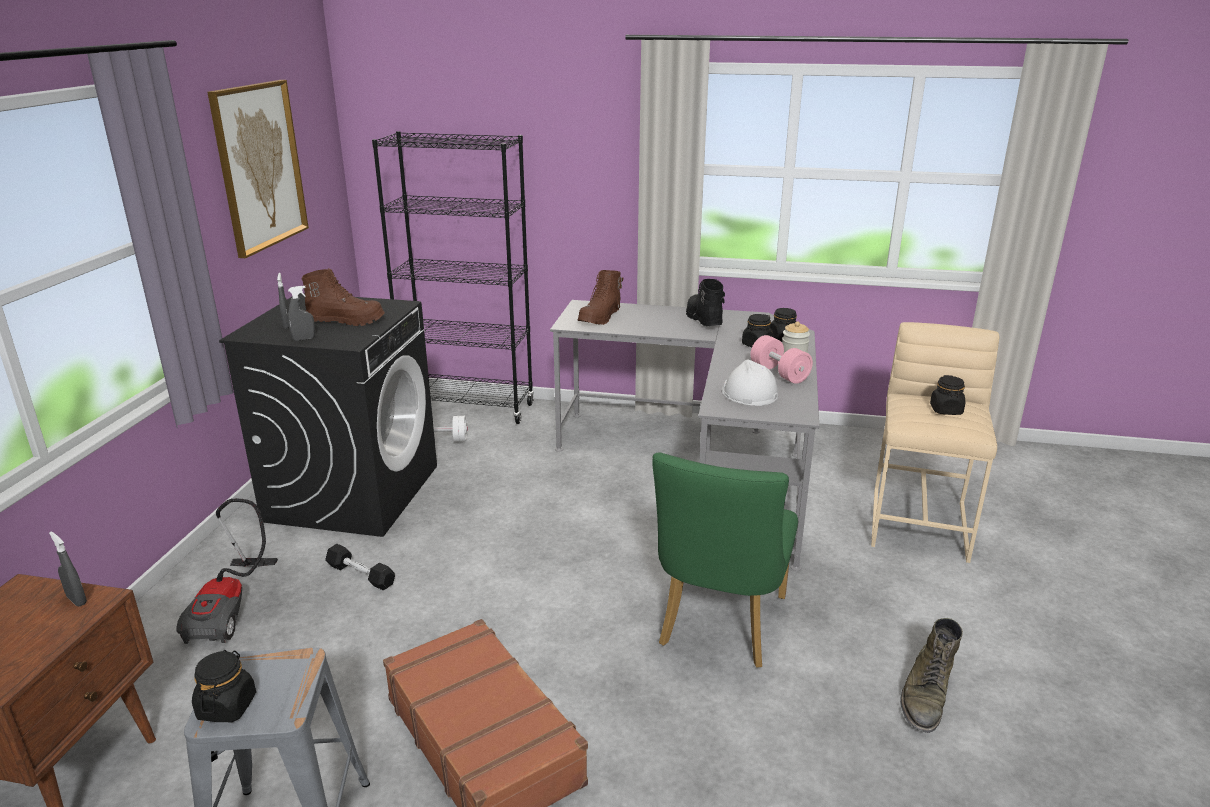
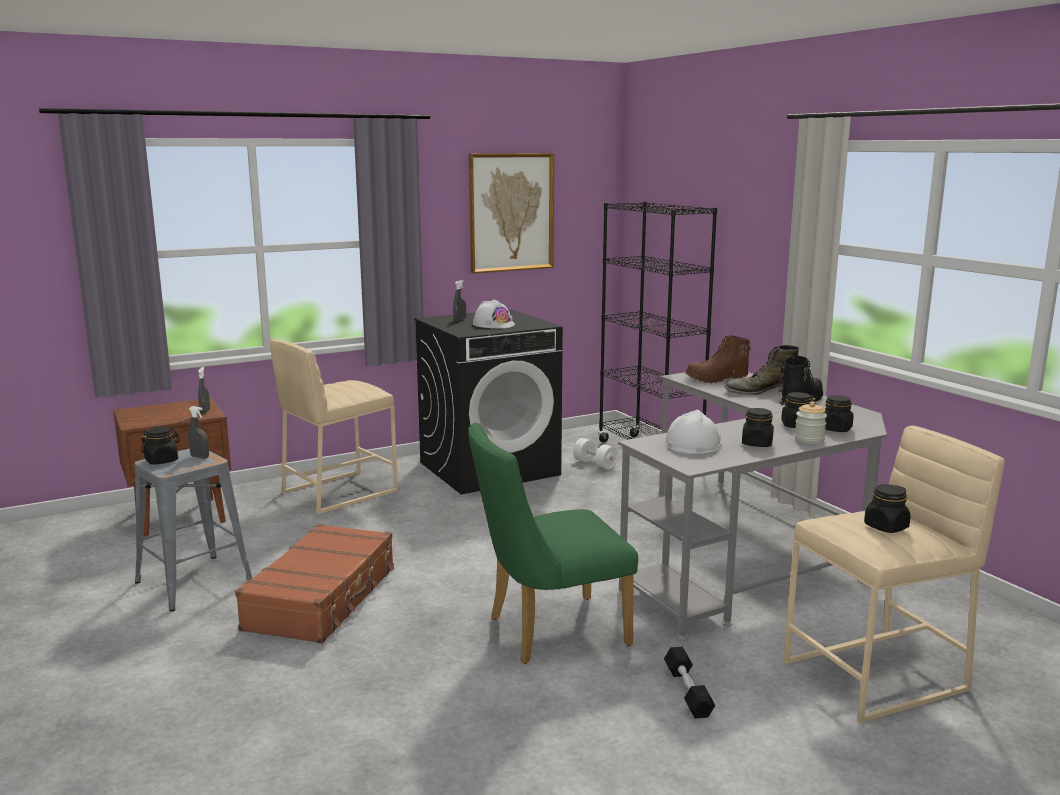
camera: 50 degrees right, 10 degrees down
(232, 609) = (338, 491): vacuum cleaner -> beige stool
(304, 339) = (449, 326): grey spray bottle -> grey spray bottle (200, 457)
(346, 321) = (493, 324): brown boot -> white hard hat
(361, 575) = (415, 505): black dumbbell -> black dumbbell (688, 692)
(779, 373) = (757, 444): pink dumbbell -> black jar
(925, 696) = (601, 752): green boot -> green boot (761, 391)

